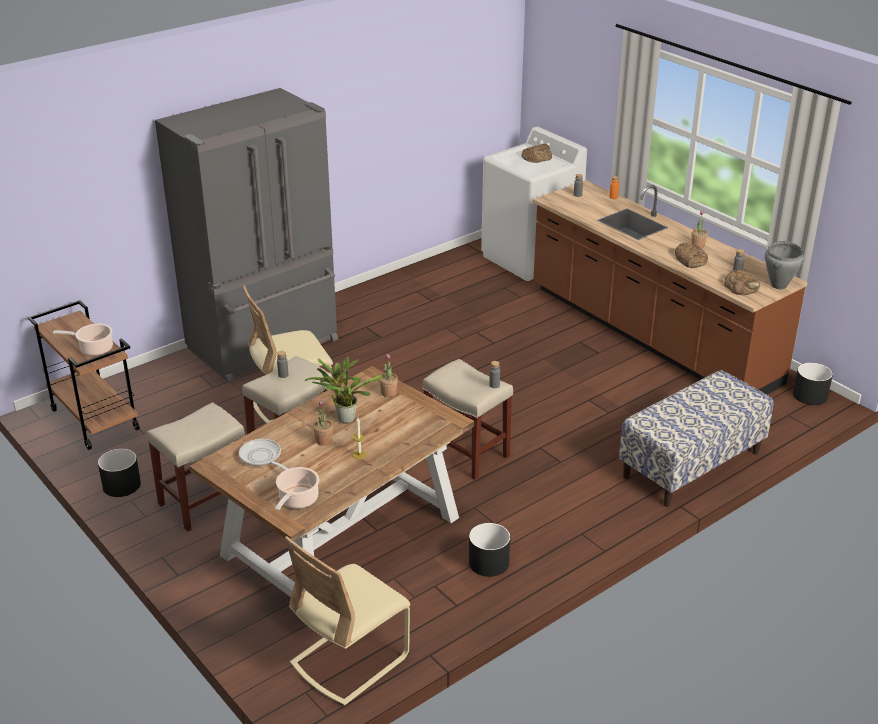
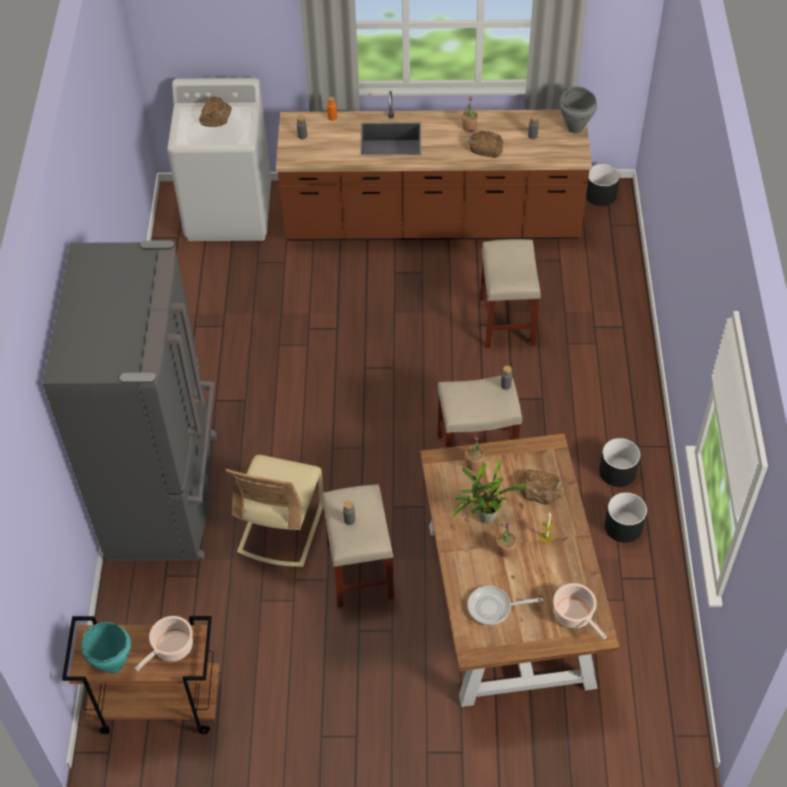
camera: 50 degrees left, 20 degrees up
(60, 335) = (113, 665): none -> turquoise cooking pot
(121, 485) = (290, 732): black planter -> black planter (617, 471)
(205, 501) = (374, 677): beige stool -> beige stool (506, 320)
(349, 660) = (661, 685): beige chair -> none
(691, 465) = (618, 324): bench -> none
(741, 287) = (555, 149): bread -> bread (540, 488)

